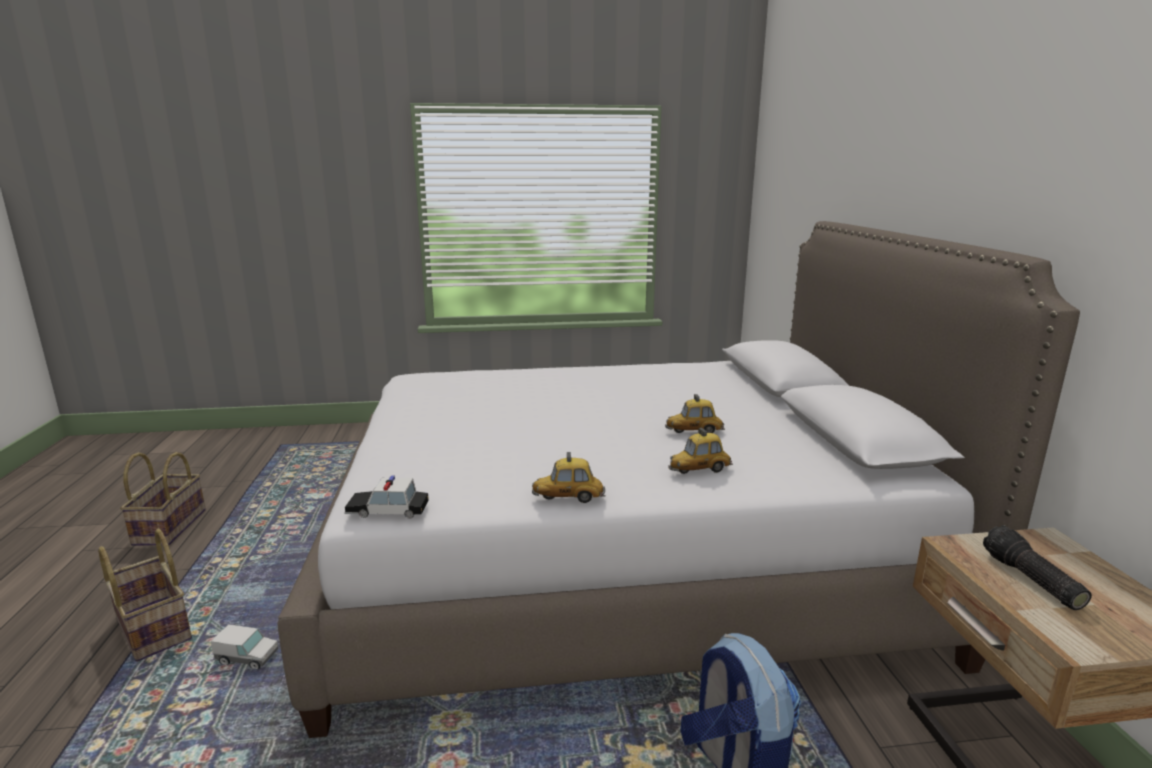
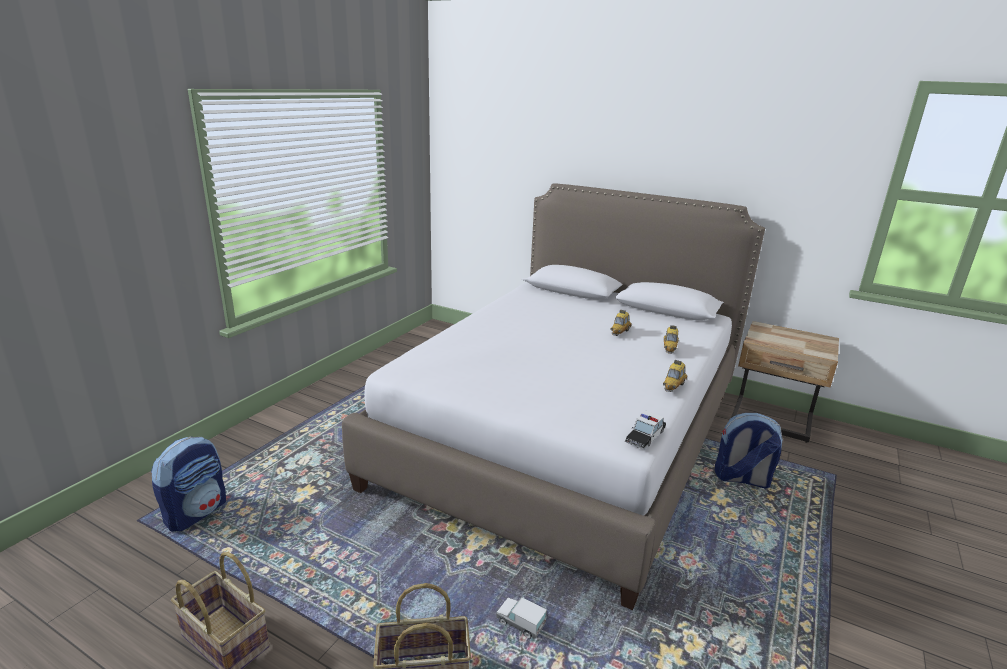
camera: 55 degrees left, 5 degrees up
(247, 658) = (520, 624): toy truck -> toy truck turned 105 degrees counterclockwise
(304, 456) = (196, 512): none -> backpack
(1029, 579) = (785, 342): flashlight -> none

